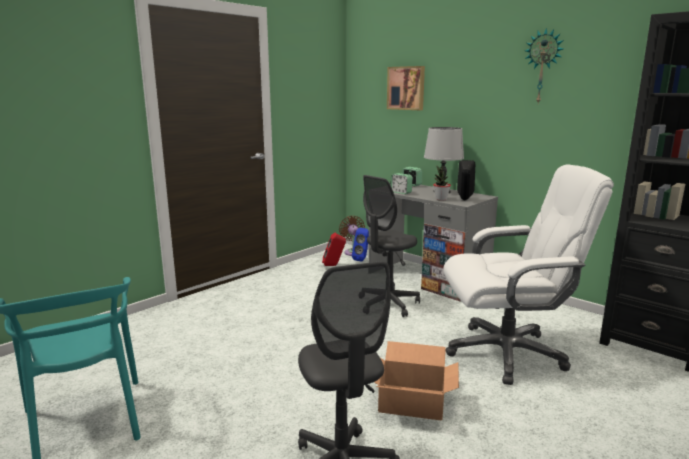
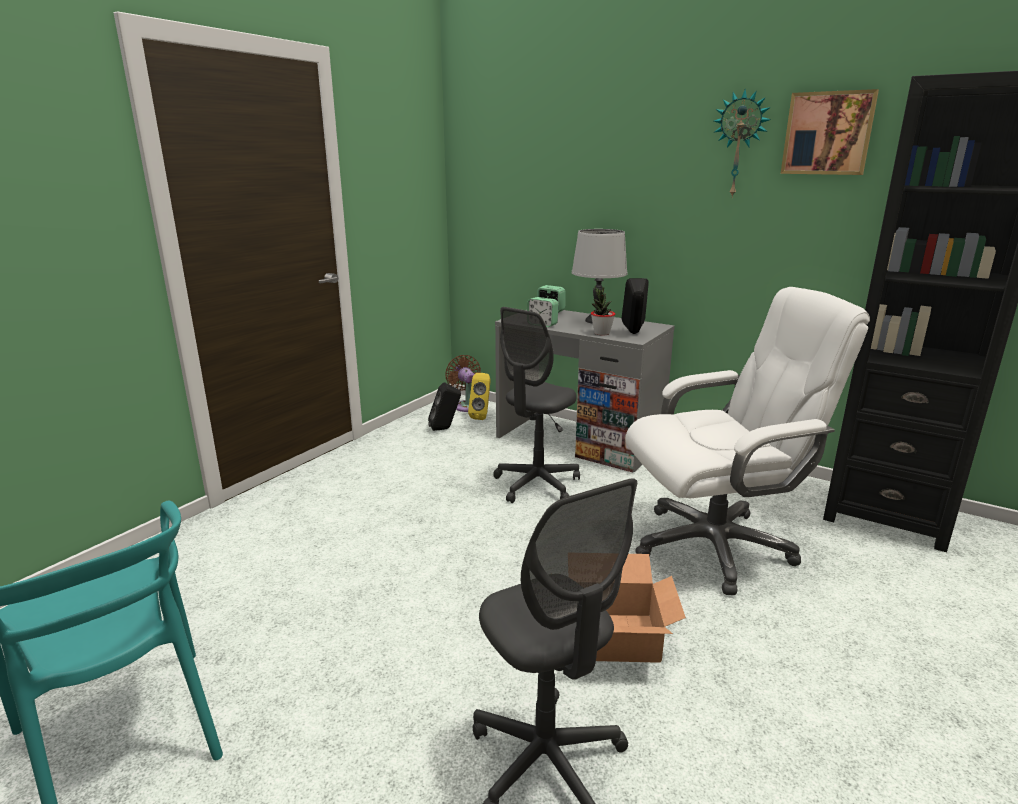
camera: 10 degrees left, 5 degrees up
(334, 265) = (445, 429): red speaker -> black speaker
(362, 259) = (482, 416): blue speaker -> yellow speaker
(406, 88) = (538, 172): picture -> picture (828, 133)

